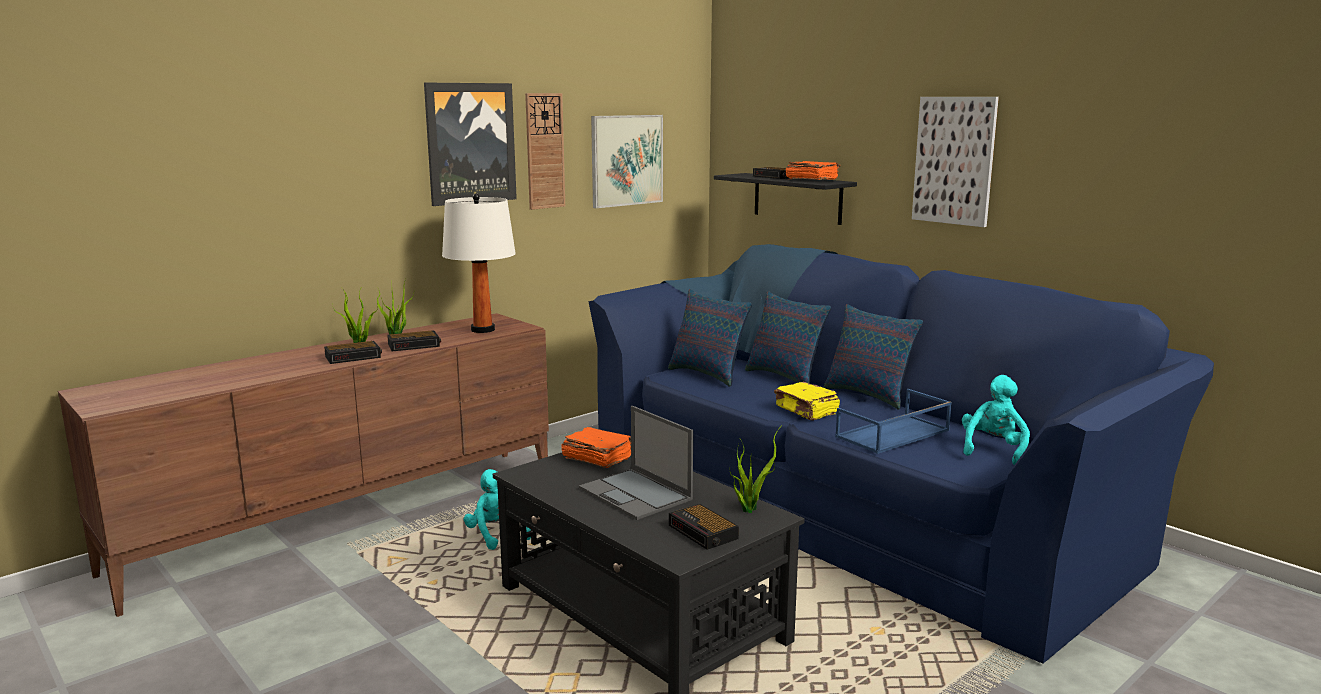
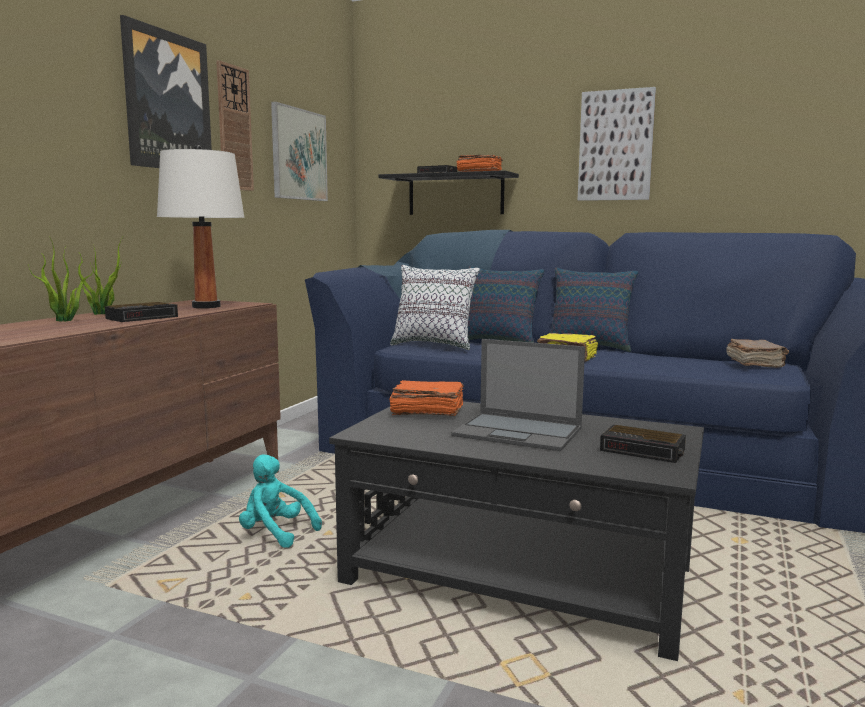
camera: 25 degrees left, 5 degrees down
(354, 357) = (76, 327): alarm clock -> none
(707, 375) = (433, 346): blue pillow -> white pillow
(749, 508) = (644, 427): potted plant -> none
(893, 434) = (665, 363): blue tray -> none
(993, 450) = (755, 364): turquoise plush toy -> brown book

